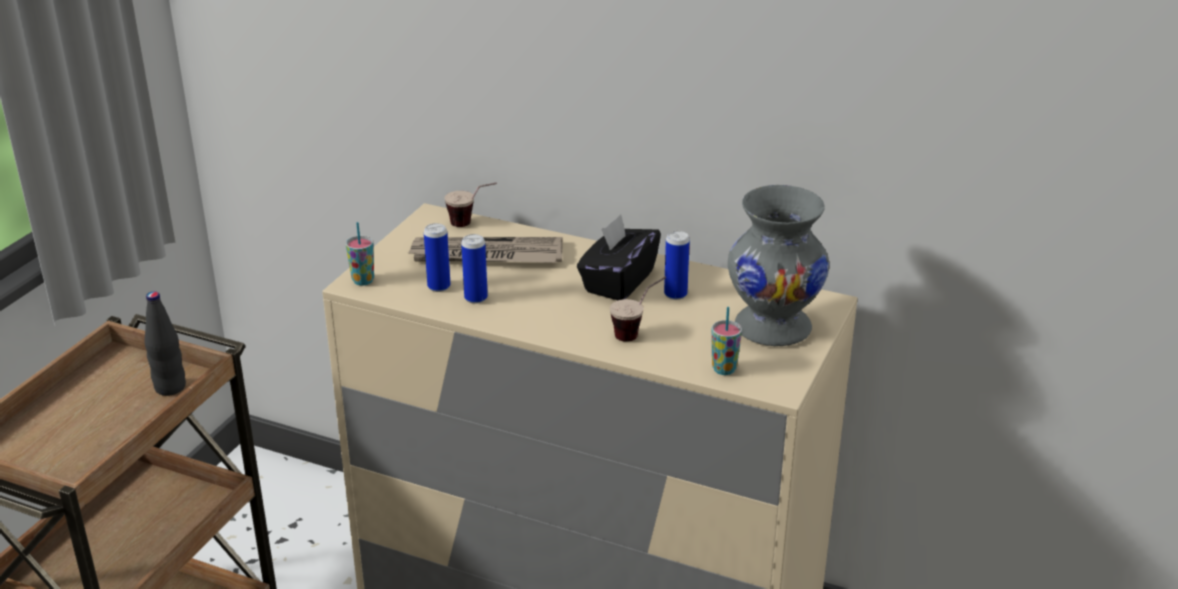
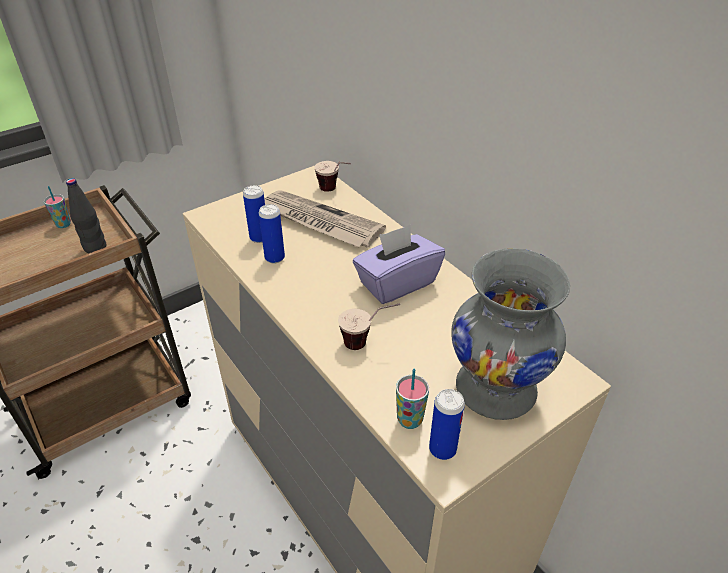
camera: 30 degrees right, 10 degrees up
(363, 281) = (215, 214): cup -> cup (63, 224)
(618, 282) = (396, 283): black tissue box -> purple tissue box
(675, 294) = (434, 314): can -> can (442, 449)

